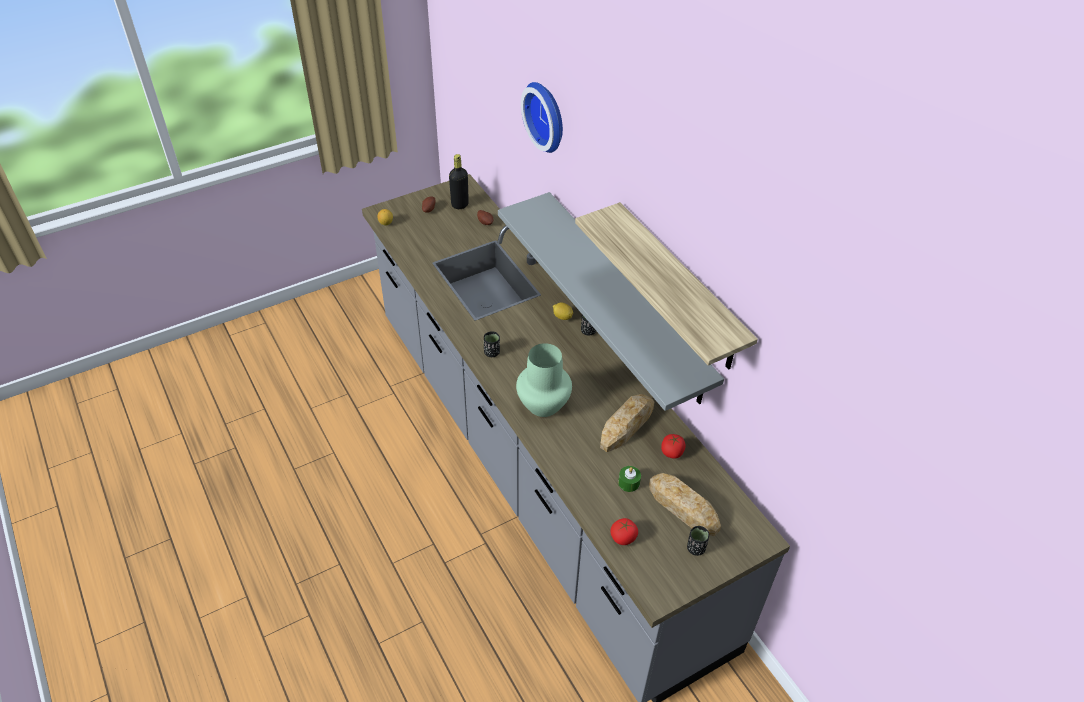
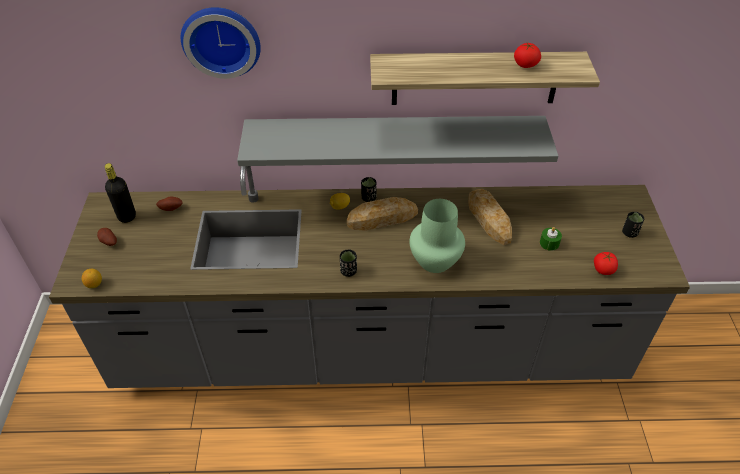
camera: 60 degrees left, 0 degrees up
(672, 452) = (530, 206): tomato -> tomato (525, 65)
(683, 507) = (587, 223): bread -> bread (382, 218)

